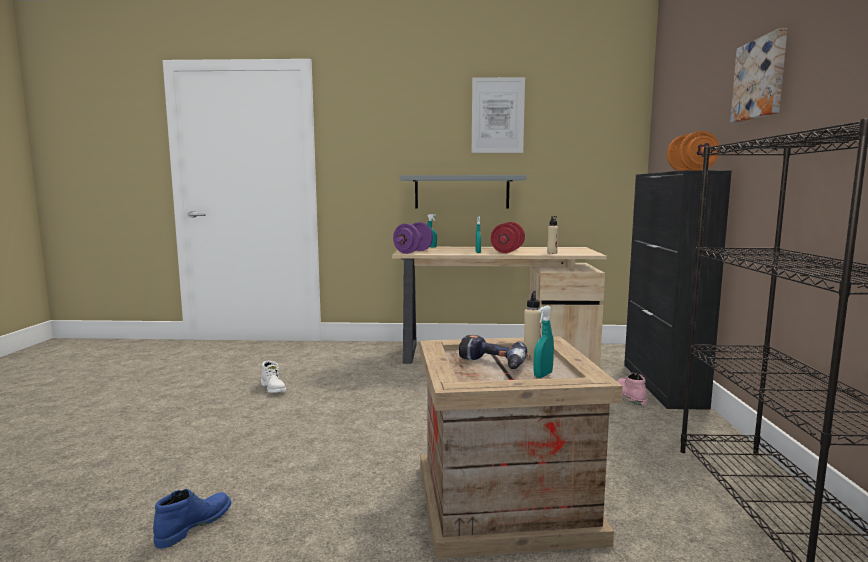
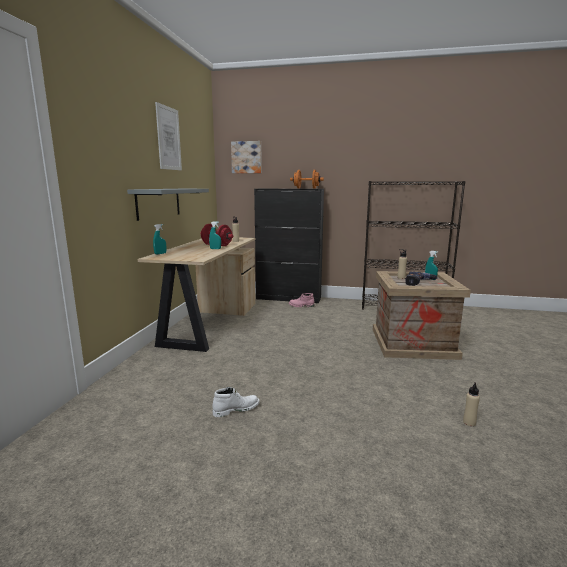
camera: 80 degrees left, 5 degrees up
(193, 525) = (469, 422): blue boot -> beige bottle
(413, 252) = (193, 257): purple dumbbell -> none
(761, 79) = (340, 150): picture -> picture (246, 157)

